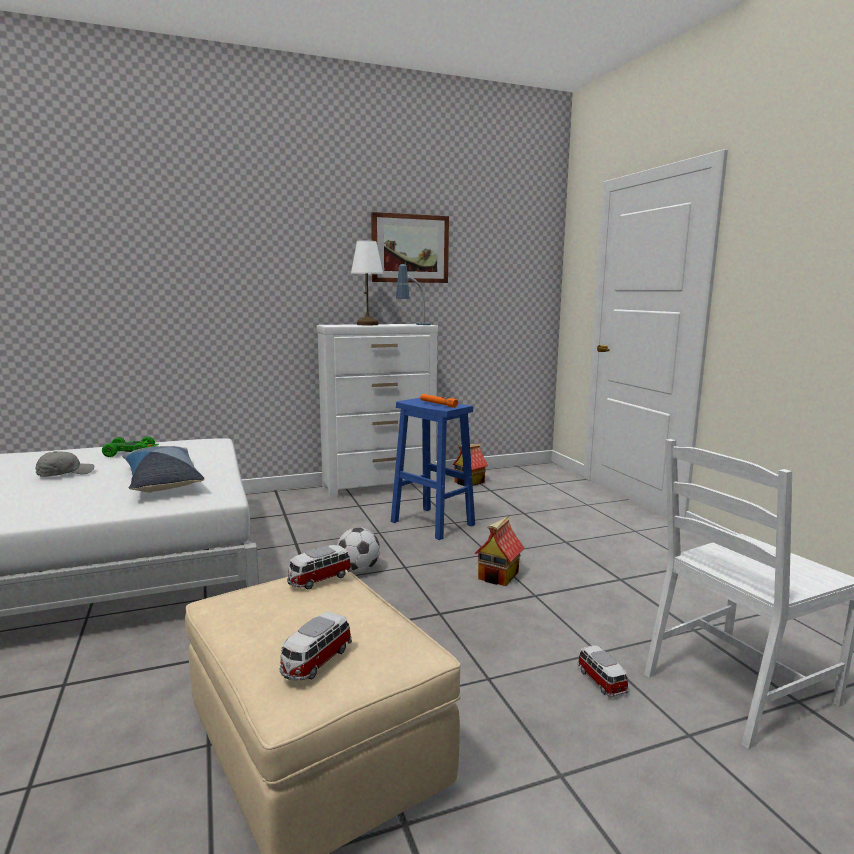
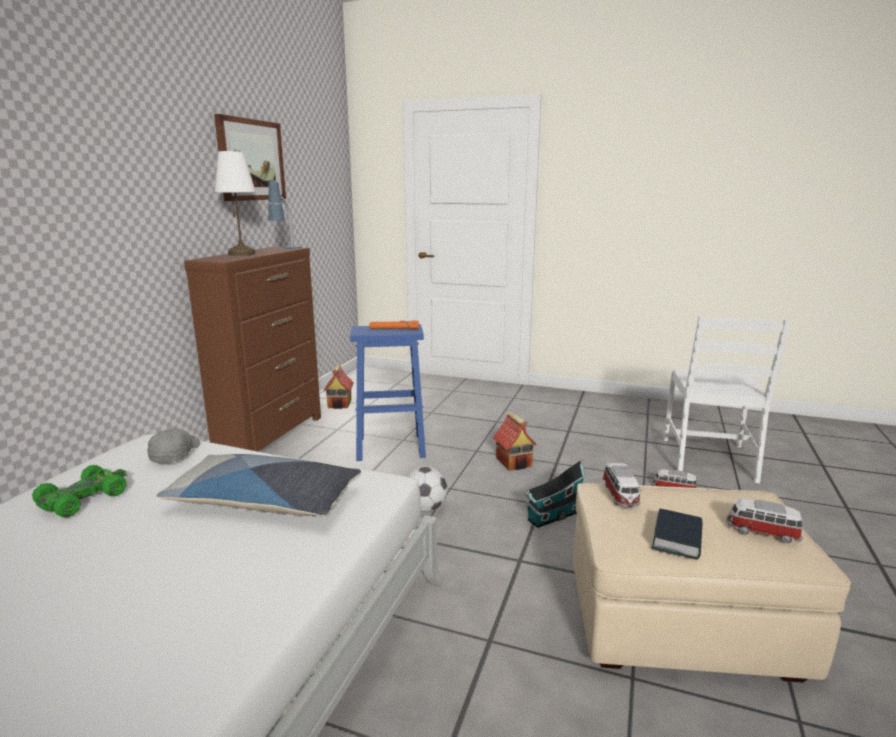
camera: 50 degrees left, 5 degrees up
(65, 474) = (102, 559): grey cap -> grey cap (175, 454)
(252, 620) = (677, 539): none -> book
(315, 662) = (762, 532): toy car -> toy car turned 135 degrees clockwise
(380, 486) = (272, 436): white dresser -> brown dresser
(427, 626) = (553, 516): none -> toy house

